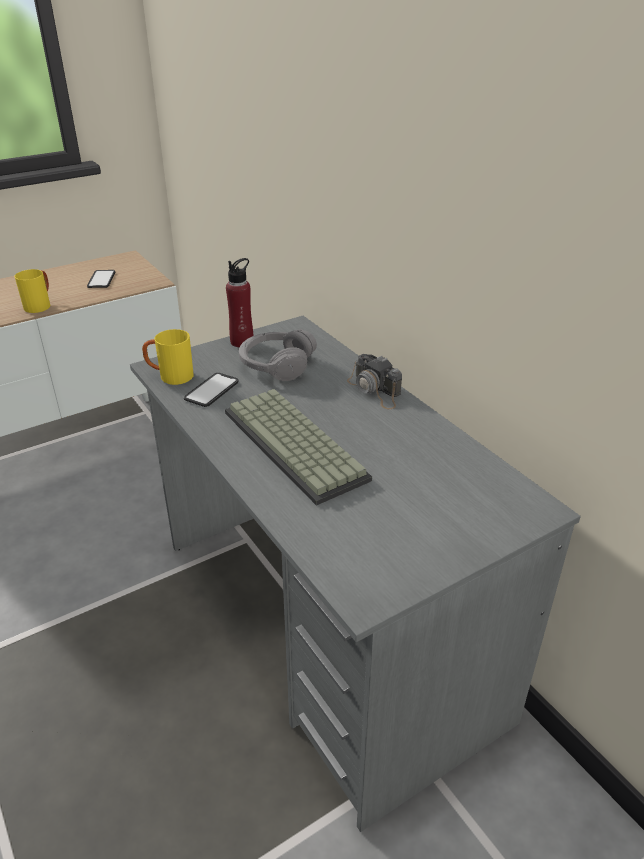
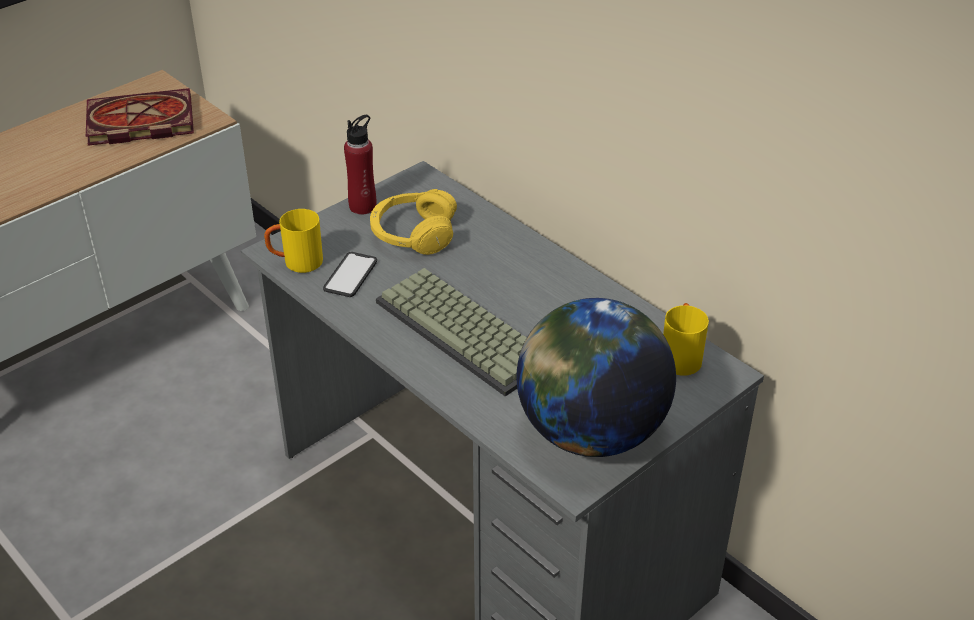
camera: 10 degrees left, 5 degrees up
(40, 305) = (75, 171): yellow mug -> yellow mug (680, 356)
(101, 279) = (138, 123): phone -> book
(276, 365) = (413, 234): grey headphones -> yellow headphones
(375, 390) = (533, 255): camera -> none
(391, 549) = (590, 432): none -> globe

